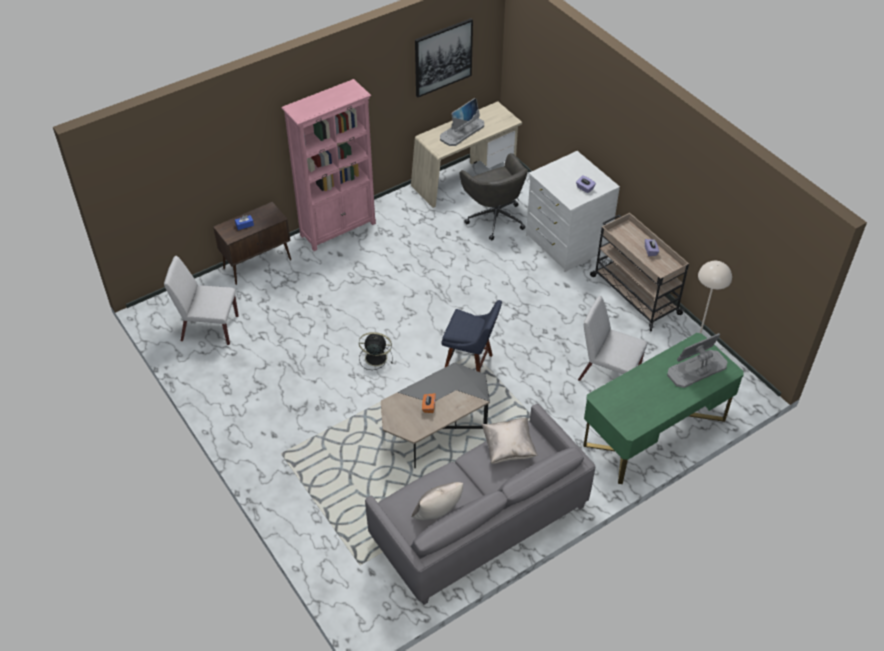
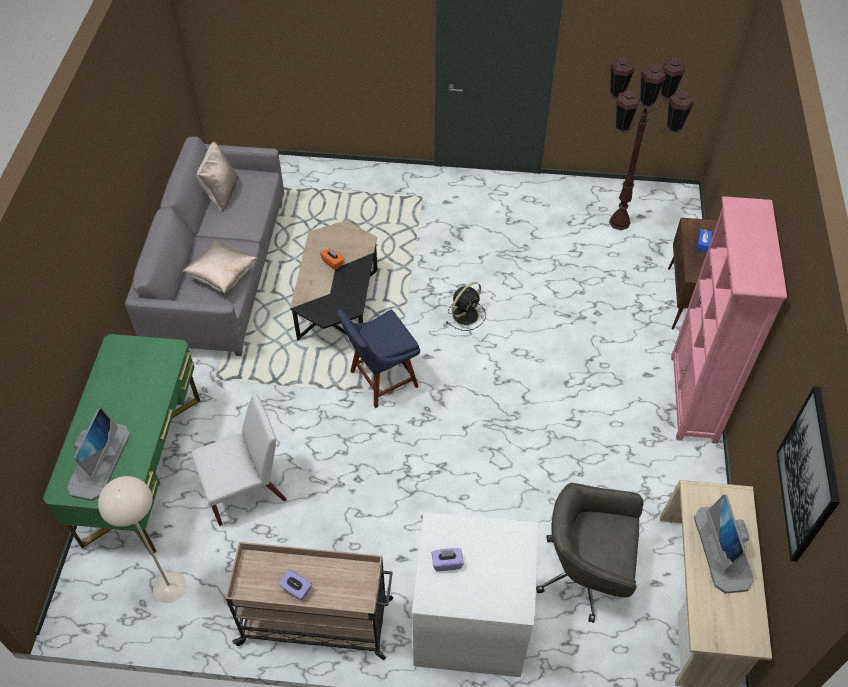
camera: 130 degrees right, 5 degrees up
(209, 328) = (620, 222): white chair -> brown floor lamp

